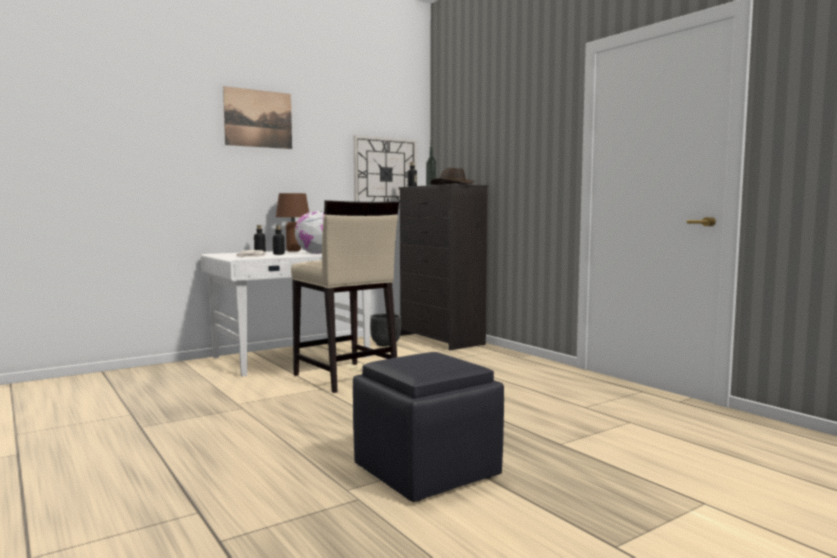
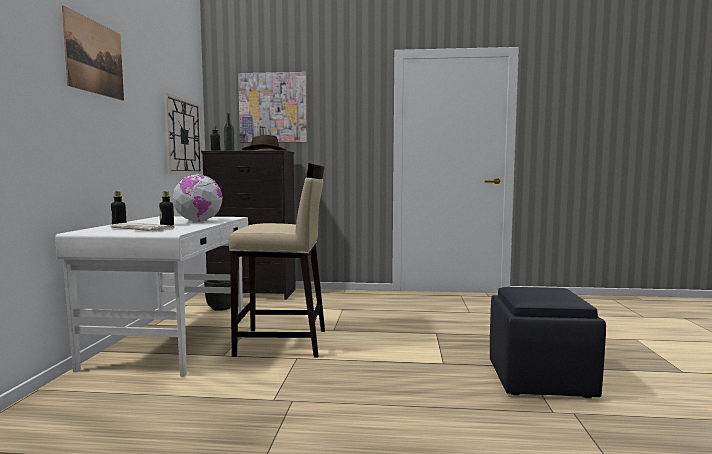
camera: 50 degrees left, 0 degrees up
(293, 251) = (145, 221): brown table lamp -> none
(476, 136) = (273, 108): none -> picture

